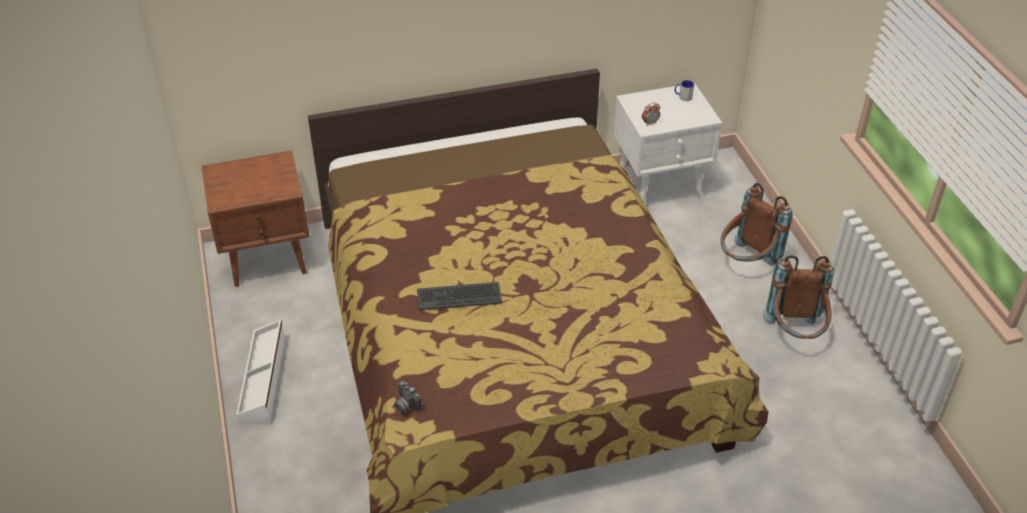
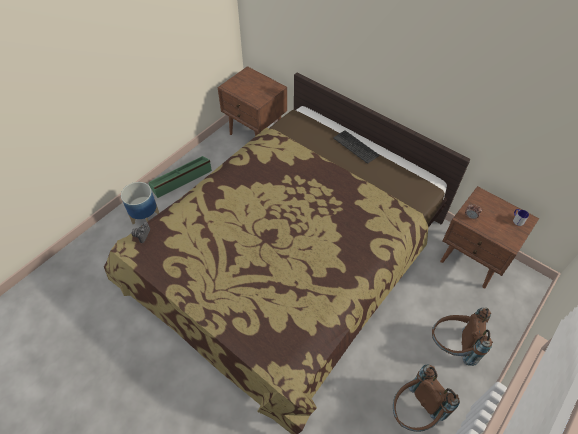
camera: 55 degrees right, 10 degrees up
(264, 380) = (181, 179): white storage box -> green storage box
(294, 454) = (145, 218): none -> planter
(459, 296) = (236, 211): keyboard -> keyboard (356, 146)
(660, 185) = (473, 260): white nightstand -> brown nightstand

